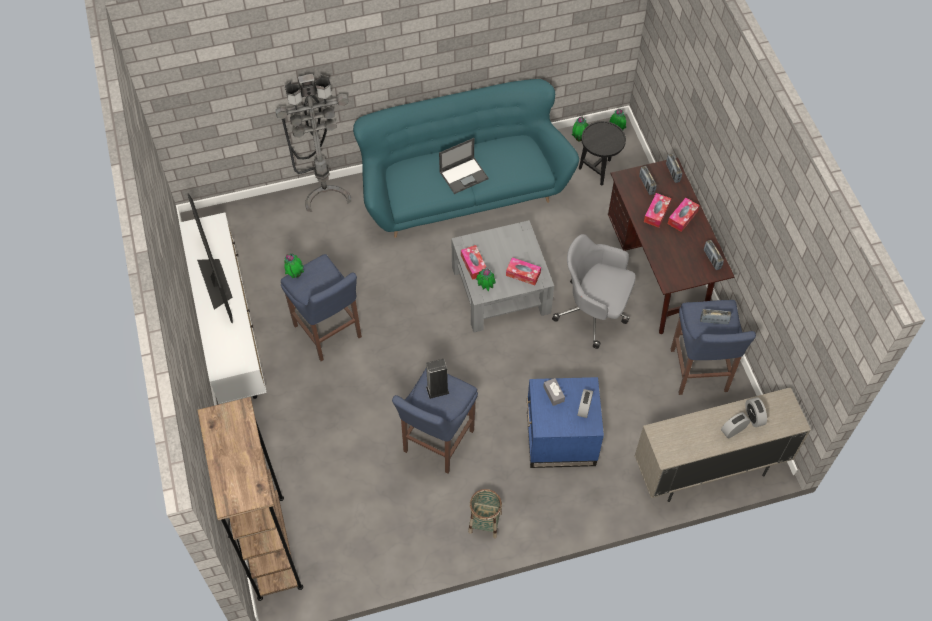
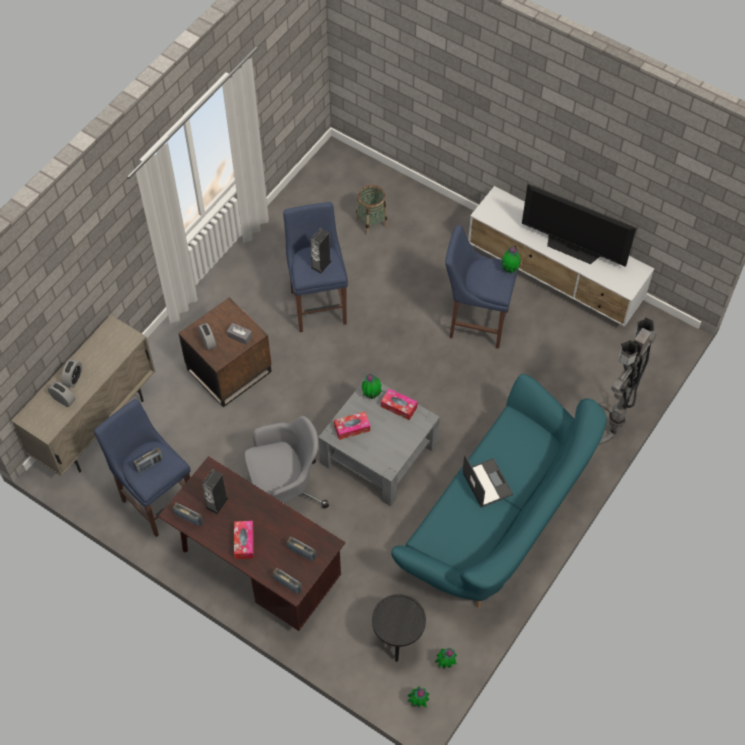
camera: 140 degrees right, 0 degrees up
(271, 547) = (365, 173): brown bookcase -> none
(464, 175) = (486, 482): laptop -> laptop turned 135 degrees clockwise
(484, 522) = (236, 279): basket -> basket (371, 222)
(560, 439) = (228, 370): blue side table -> brown side table
(656, 213) = (270, 529): tissue box -> none
(682, 256) = (217, 503): none -> speaker

